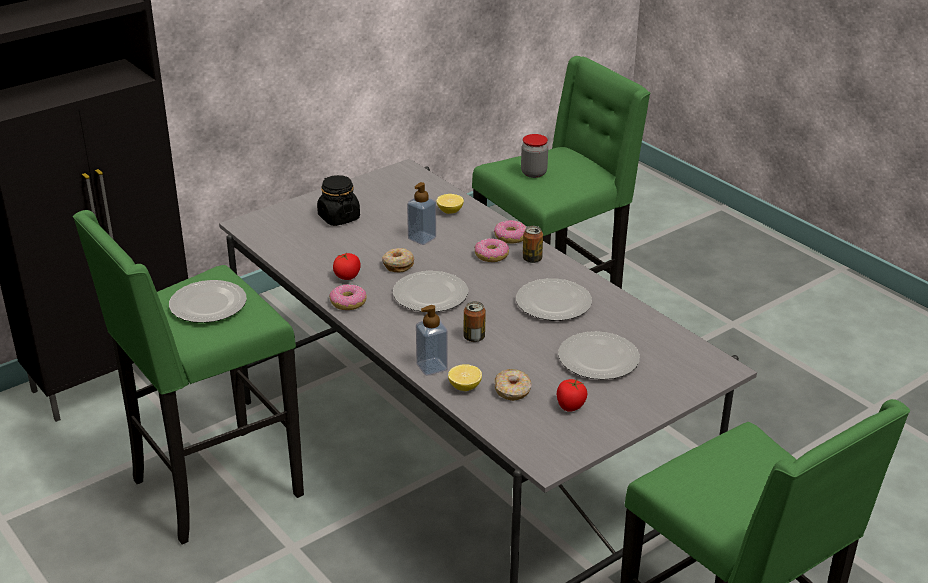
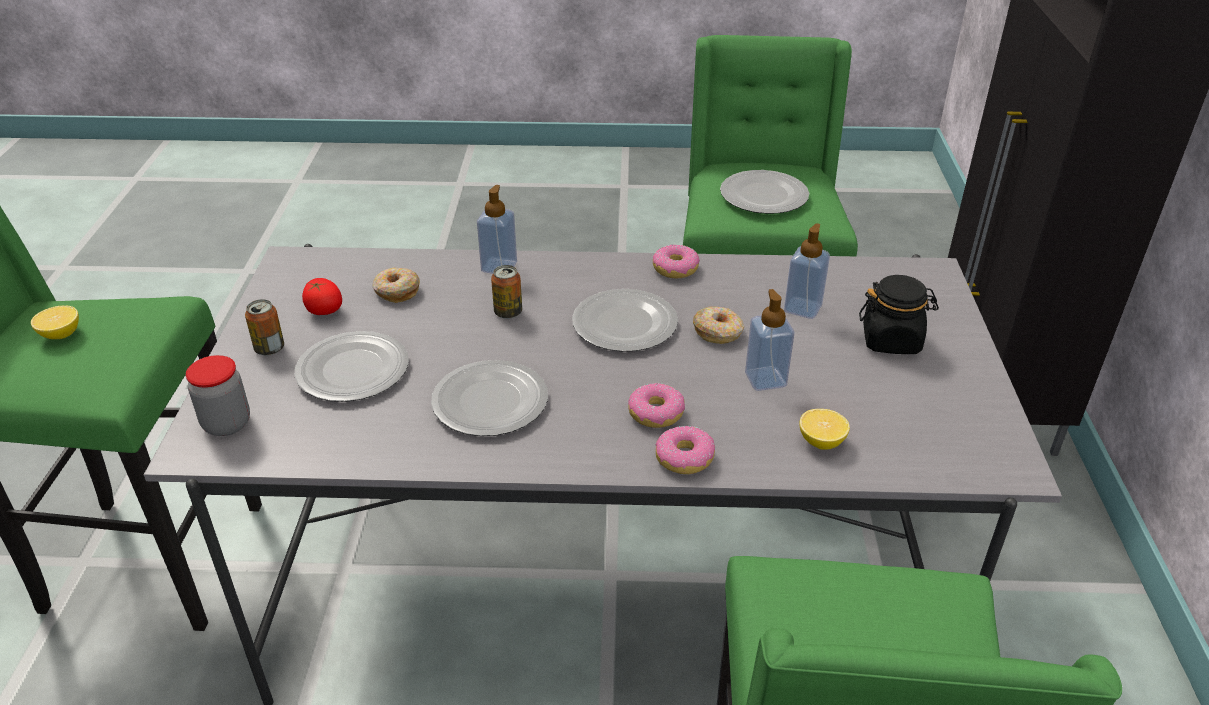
camera: 130 degrees right, 5 degrees up
(339, 249) = (802, 308): none -> soap dispenser
(347, 276) = (731, 289): tomato -> none
(465, 387) = (443, 269): lemon -> lemon (61, 334)
(532, 259) = (605, 444): can -> can (269, 348)
(533, 173) = (875, 612): jar -> jar (227, 424)

